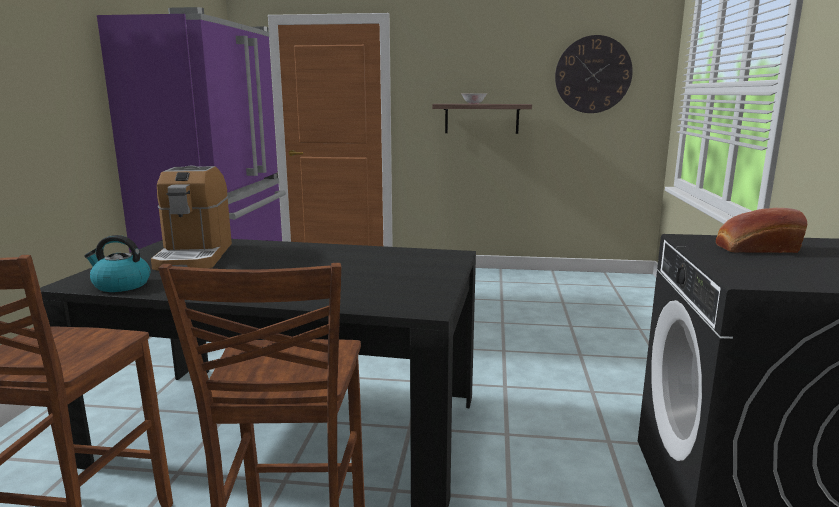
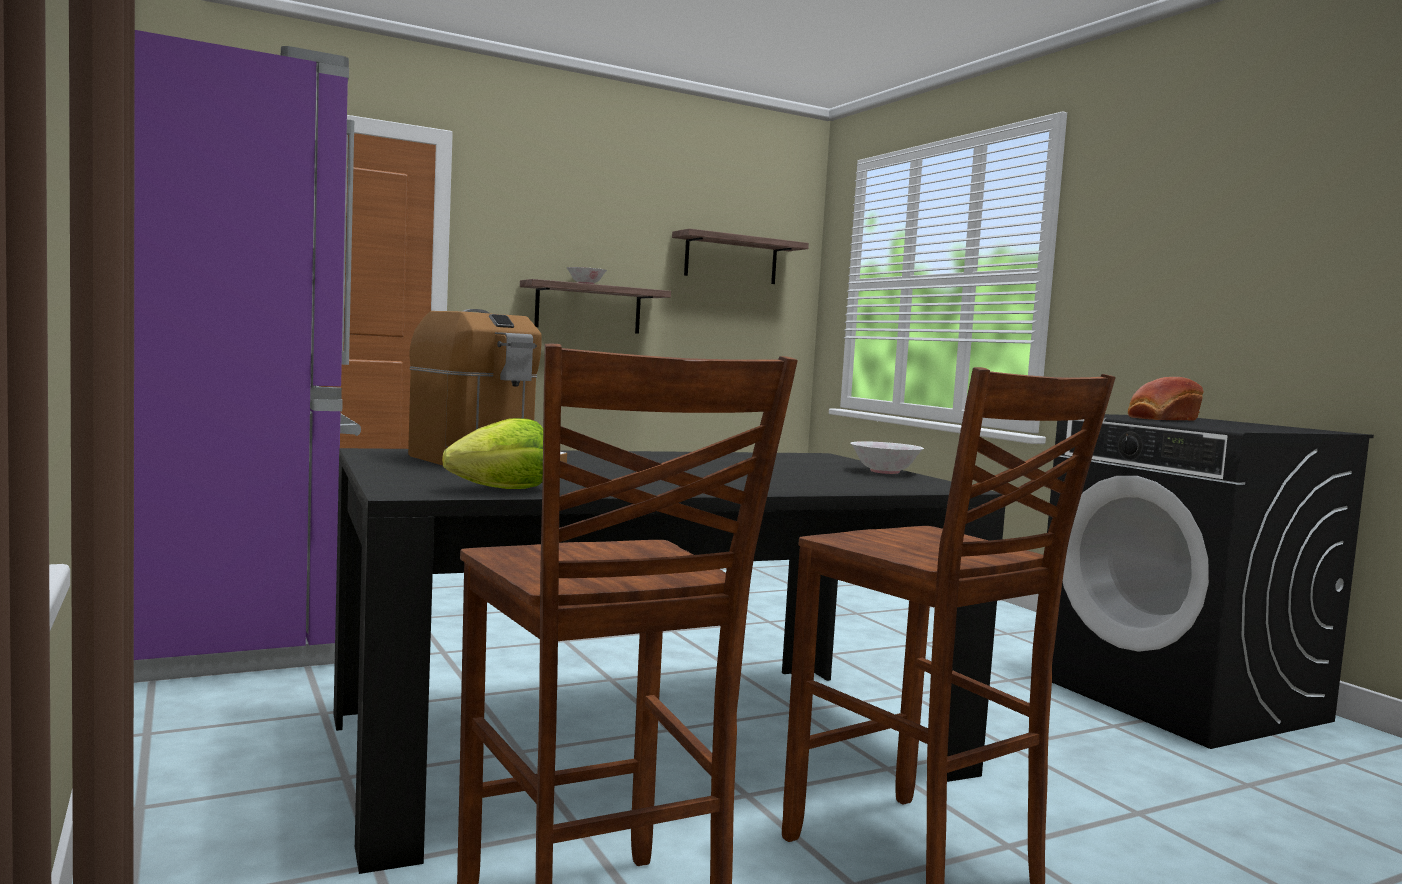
camera: 35 degrees left, 10 degrees down
(120, 285) = (503, 489): kettle -> lettuce
(437, 281) = (885, 472): none -> white bowl
(593, 74) = (731, 259): wall clock -> shelf

